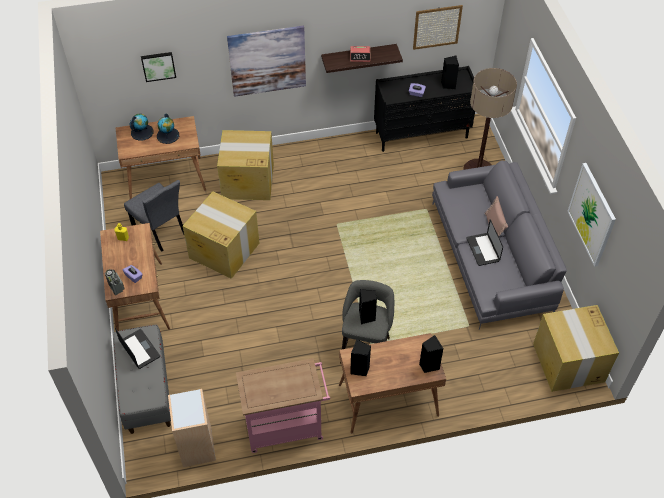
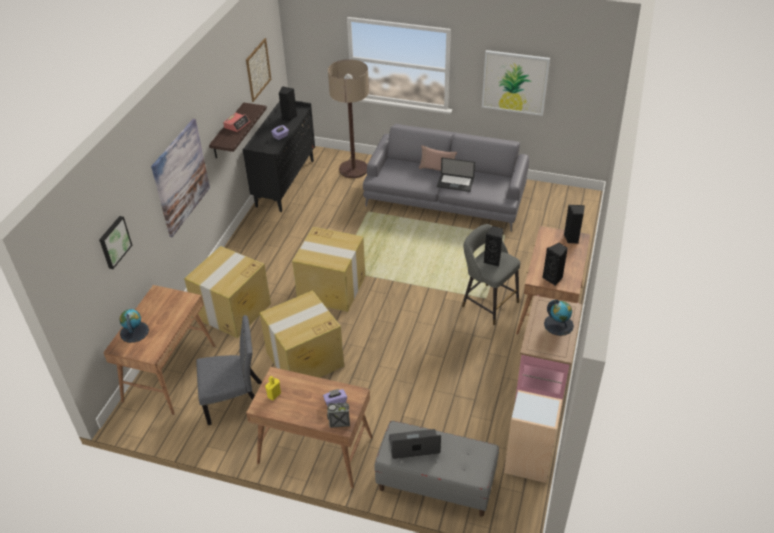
camera: 60 degrees left, 10 degrees down
(168, 135) = (161, 313): globe -> globe (558, 324)
(568, 363) = (571, 200): cardboard box -> cardboard box (332, 288)

